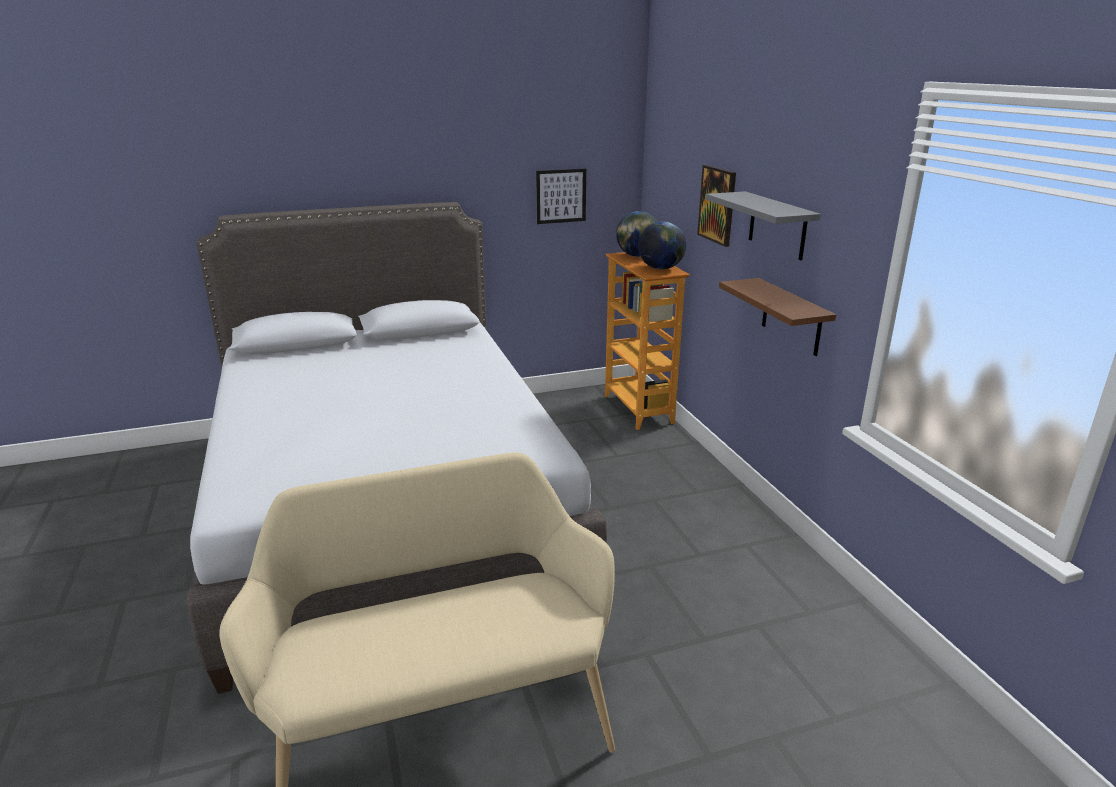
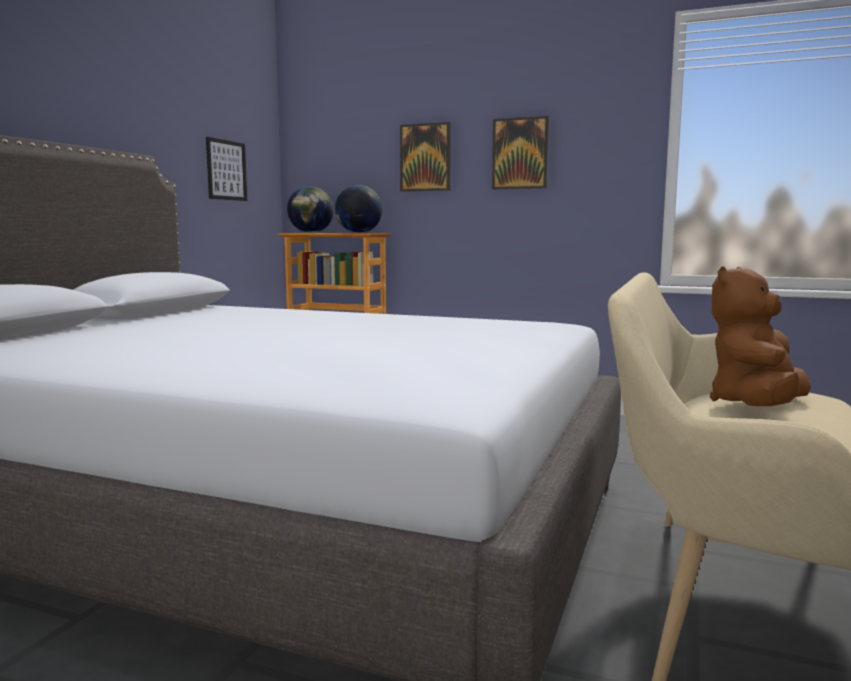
camera: 50 degrees left, 15 degrees down
(501, 606) = (756, 407): none -> brown plush toy
(777, 225) = (520, 153): grey shelf -> picture
(791, 317) = (554, 225): brown shelf -> none

